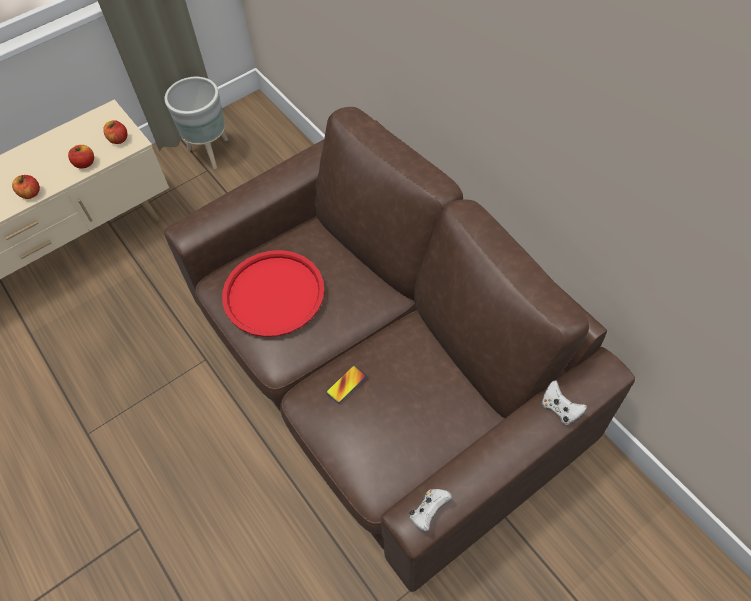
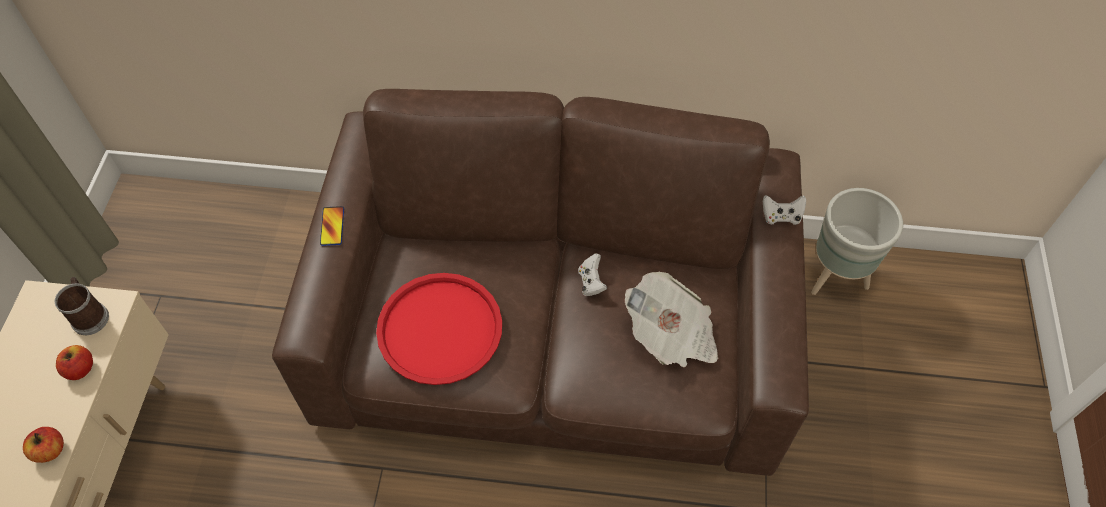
camera: 50 degrees left, 0 degrees up
(118, 139) = (90, 315): apple -> mug
(211, 152) = (142, 275): grey planter -> grey planter (836, 276)
(346, 384) = (593, 346): phone -> phone (332, 226)
(404, 424) = (671, 335): none -> newspaper
(428, 512) = (783, 370): white game controller -> white game controller (591, 282)

